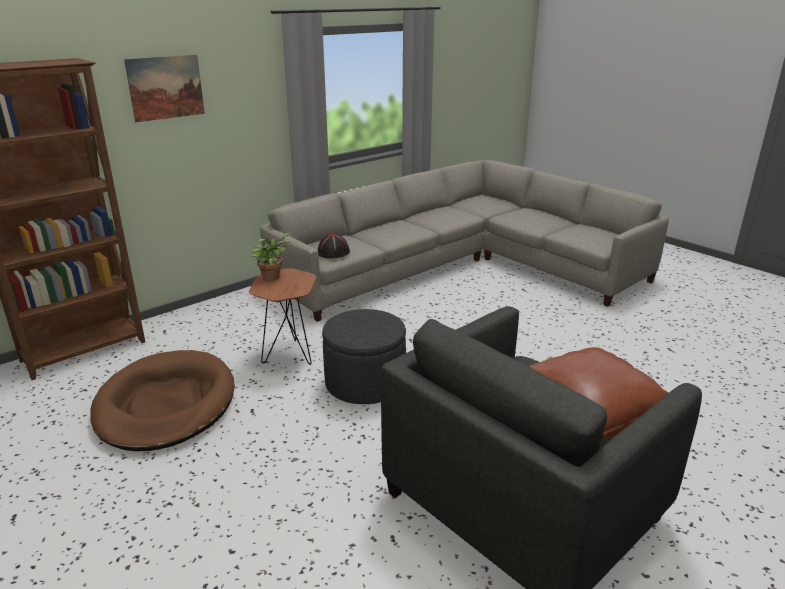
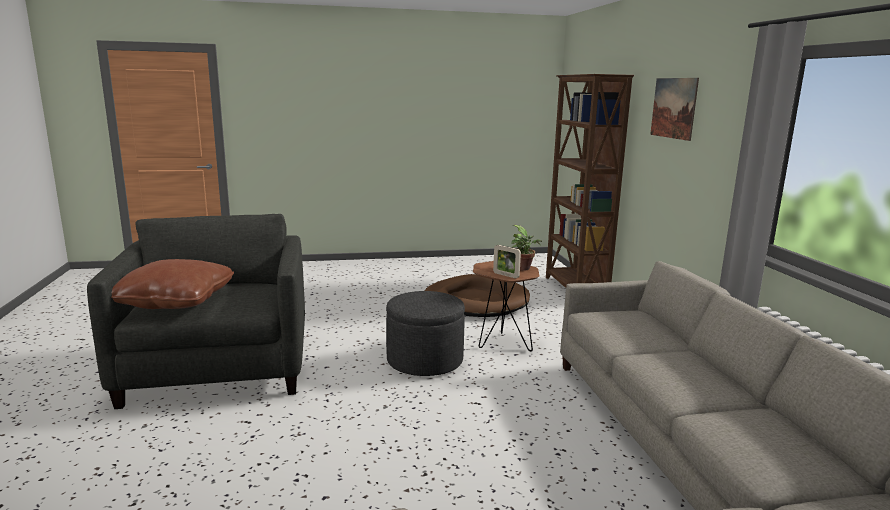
camera: 120 degrees right, 10 degrees down
(302, 279) = (506, 275): none -> picture frame
(333, 252) = (607, 319): black hat -> none

